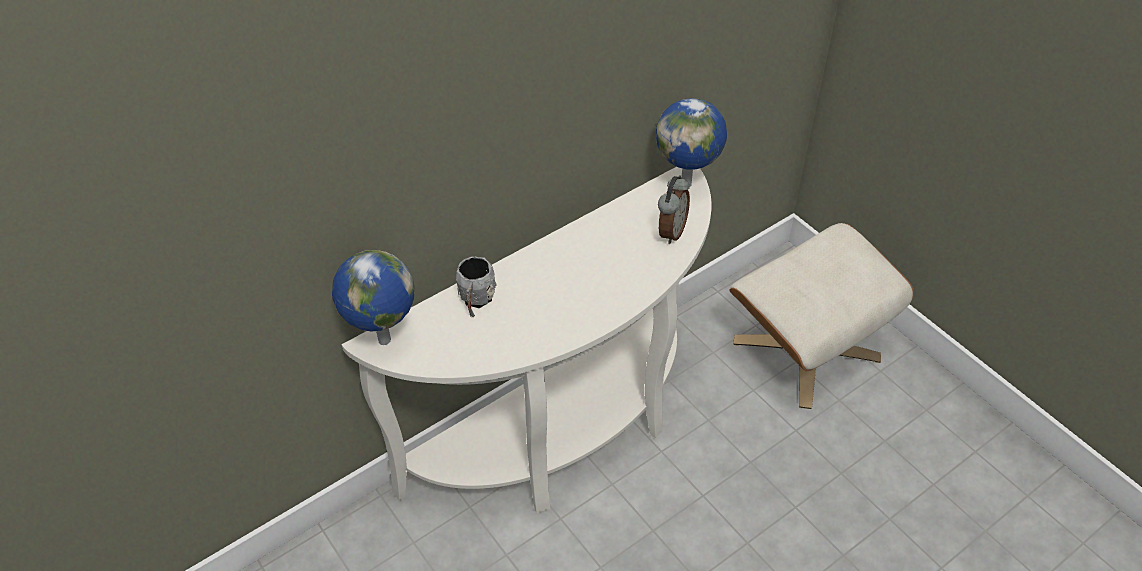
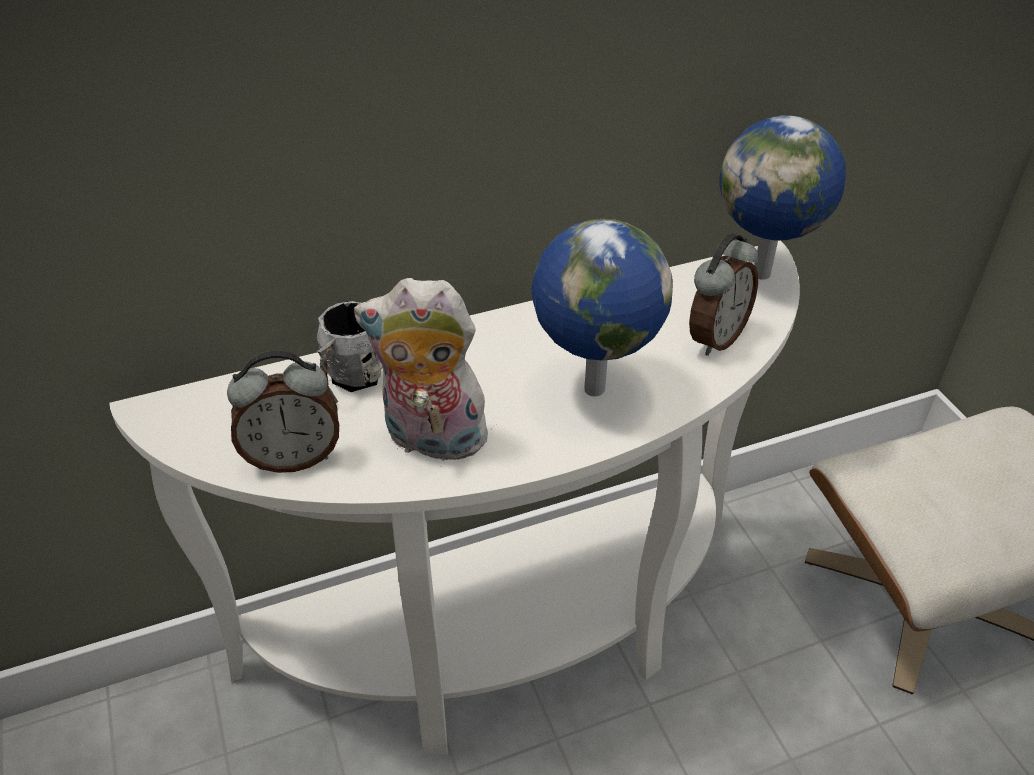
camera: 15 degrees right, 5 degrees down
(382, 340) = (174, 409): globe -> globe (591, 388)
(465, 352) = (293, 457): none -> alarm clock
(536, 326) = (431, 440): none -> plush toy

